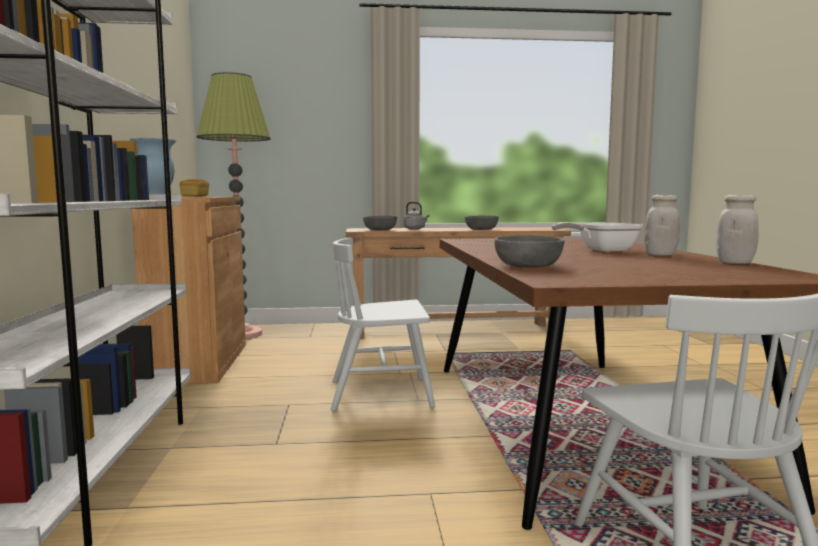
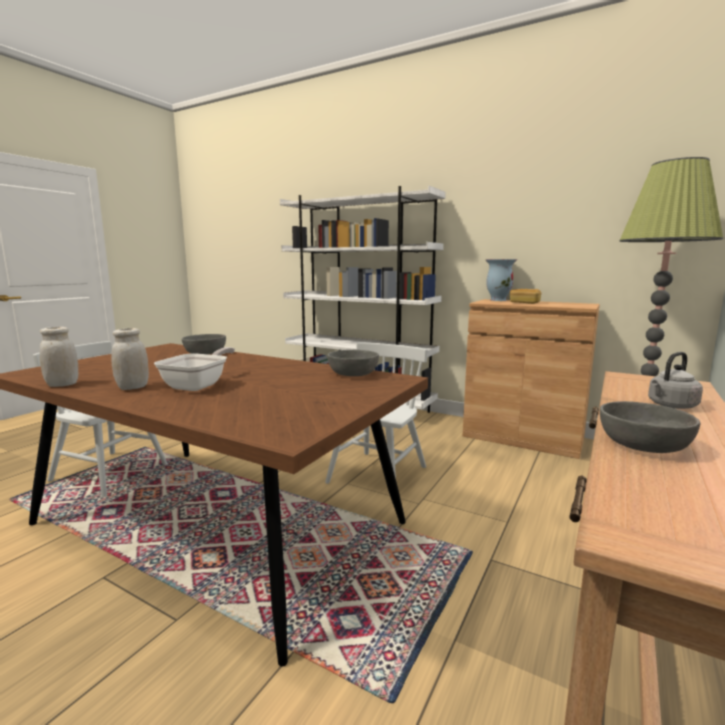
camera: 125 degrees right, 5 degrees up
(380, 230) = (638, 385): grey bowl -> grey bowl (353, 373)

